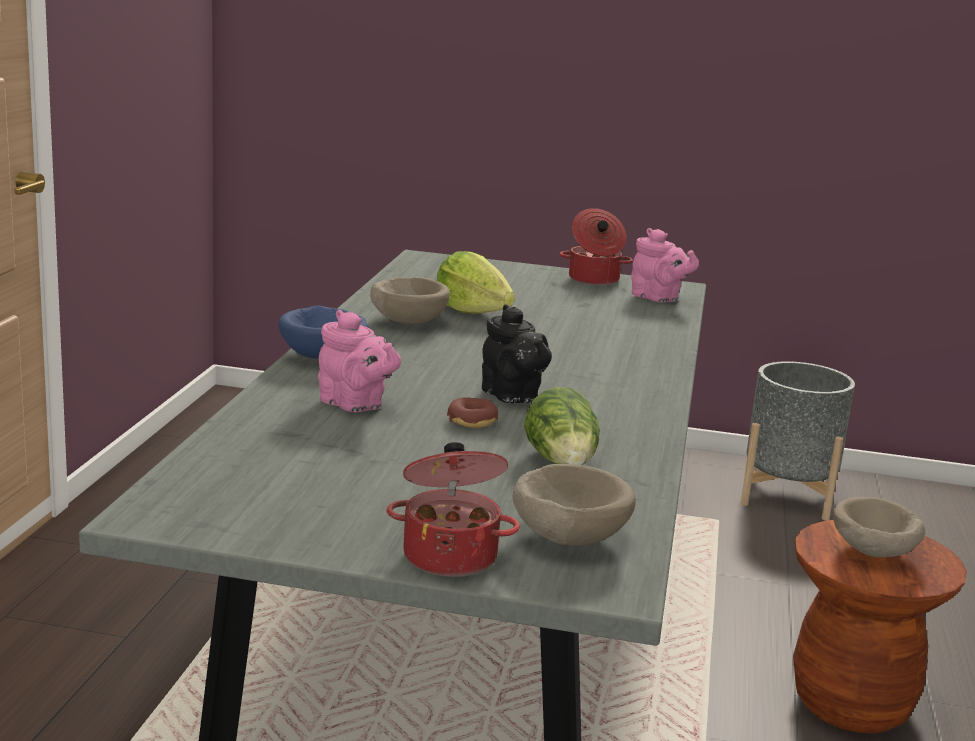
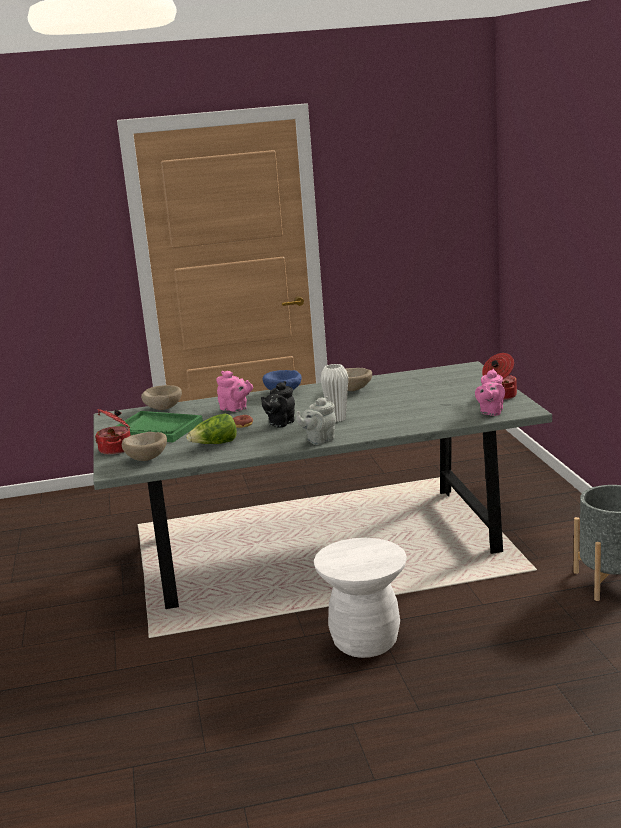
camera: 70 degrees right, 0 degrees up
(355, 405) = (235, 409): pink teapot -> pink teapot turned 75 degrees counterclockwise
(366, 490) = (157, 429): none -> green tray
(472, 311) = (390, 393): lettuce -> none
(552, 362) = (337, 419): none -> white vase
(651, 395) = (319, 440): none -> grey teapot
(851, 704) = (365, 642): brown stool -> white stool
(871, 553) = (358, 555): beige bowl -> beige bowl (162, 408)

